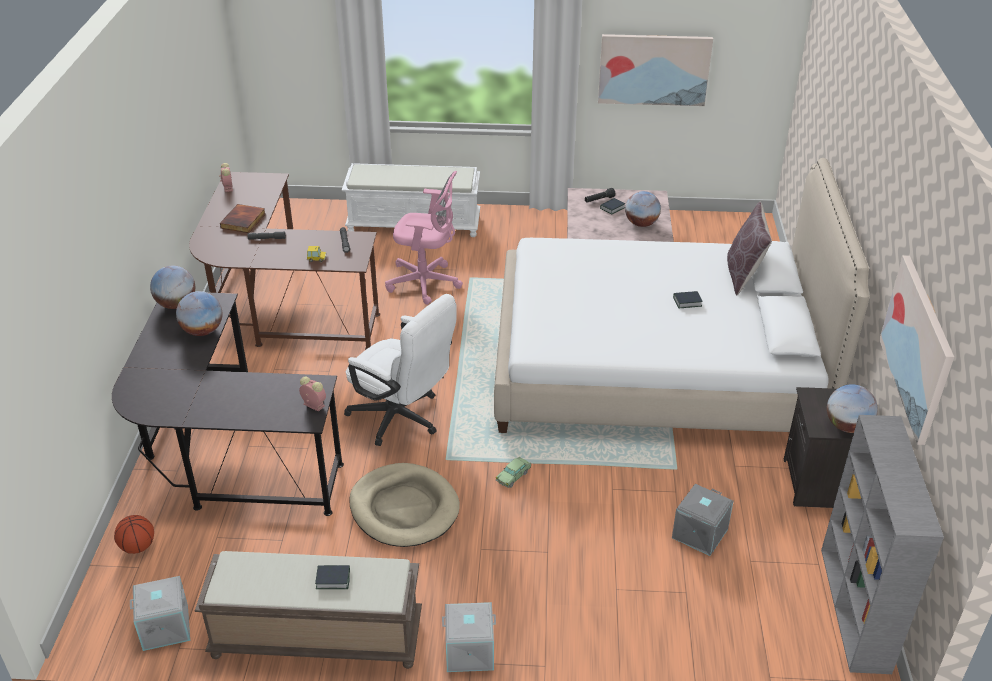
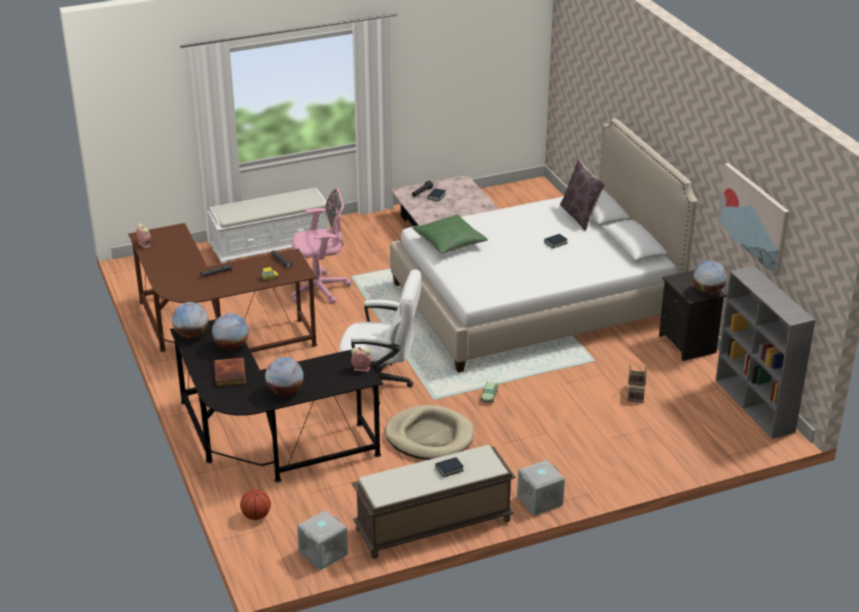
camera: 25 degrees left, 5 degrees down
(244, 221) = (184, 265): book -> book (231, 374)
(558, 268) = (449, 242): none -> green pillow
(641, 224) = (467, 203): globe -> globe (285, 391)
(654, 69) = (444, 79): picture -> none
(699, 533) = (635, 393): grey storage box -> basket

